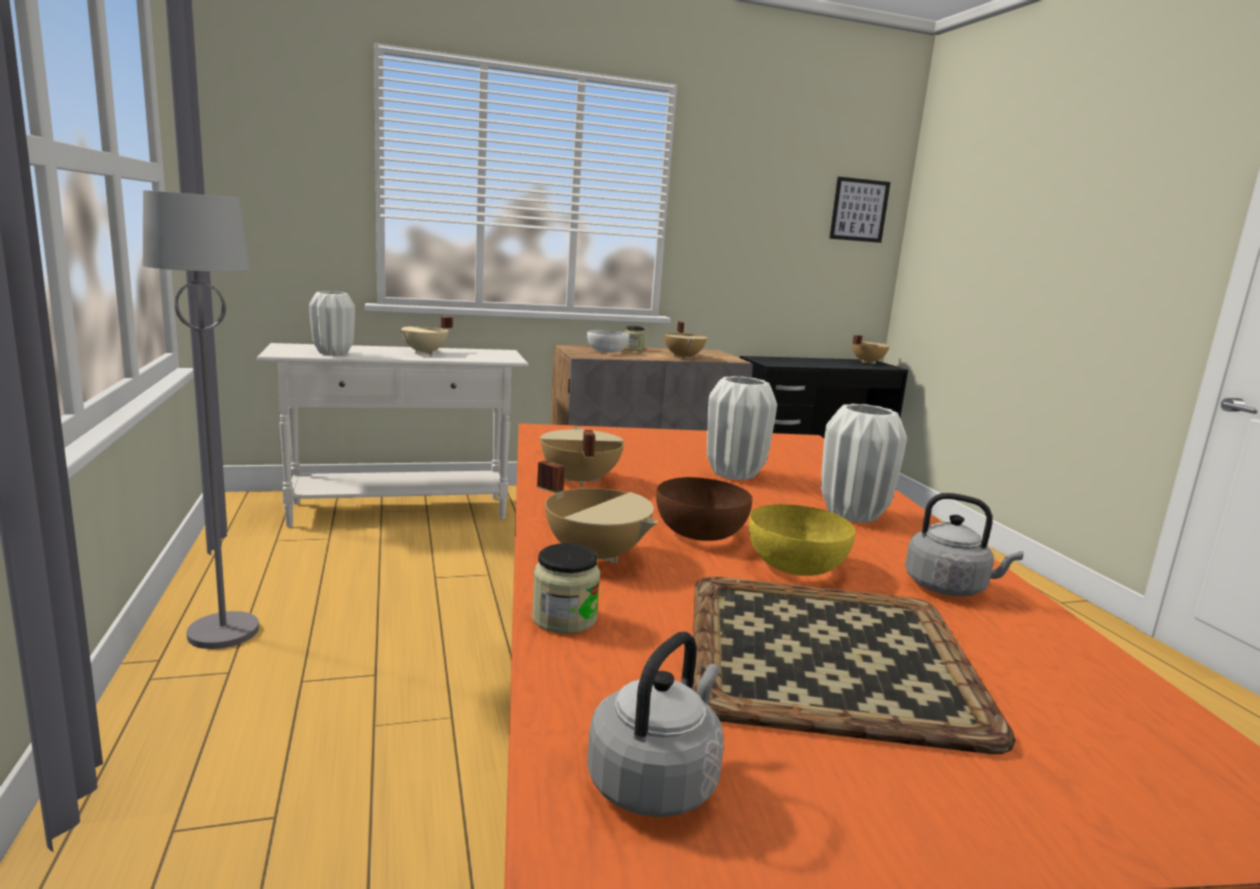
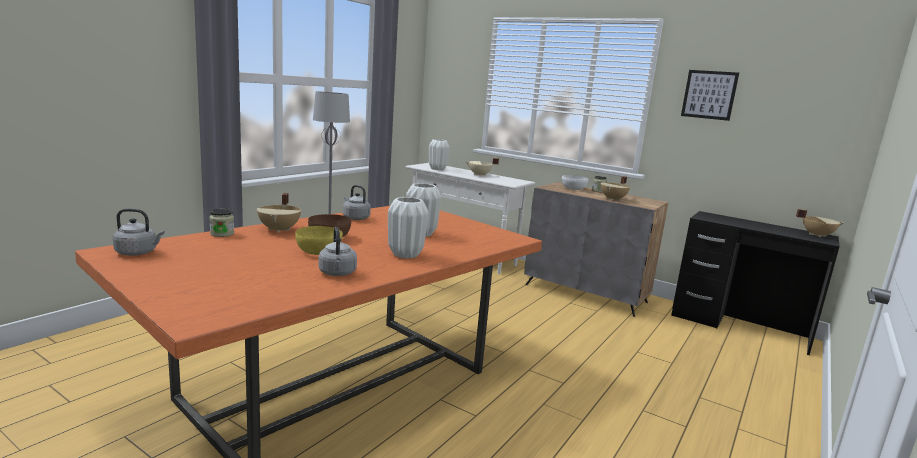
camera: 50 degrees right, 0 degrees up
(578, 480) = (355, 218): beige cooking pot -> grey kettle
(826, 656) = (237, 261): tray -> none
(859, 210) = (828, 104): picture -> picture (709, 95)

